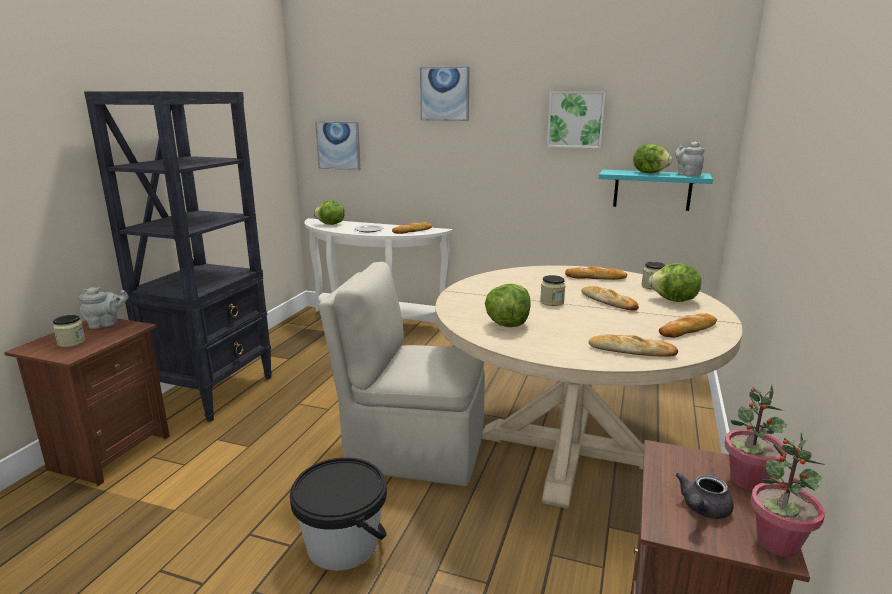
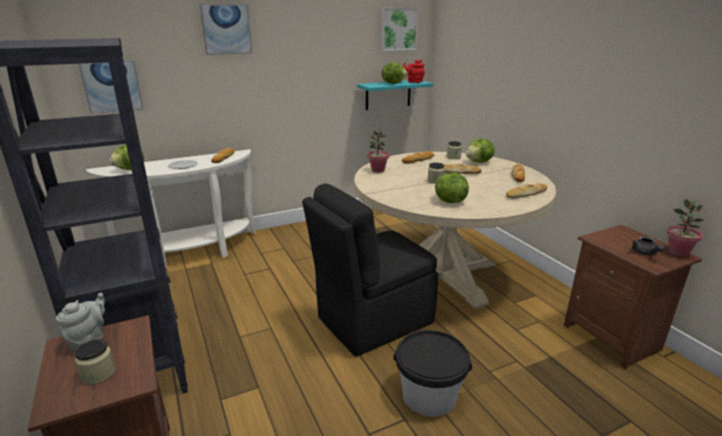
camera: 45 degrees left, 5 degrees up
(412, 450) = (372, 321): beige chair -> black chair
(576, 119) = (336, 47): picture -> picture (398, 29)
(687, 174) = (413, 82): grey teapot -> red teapot
(747, 480) = (631, 235): potted plant -> potted plant (378, 170)

